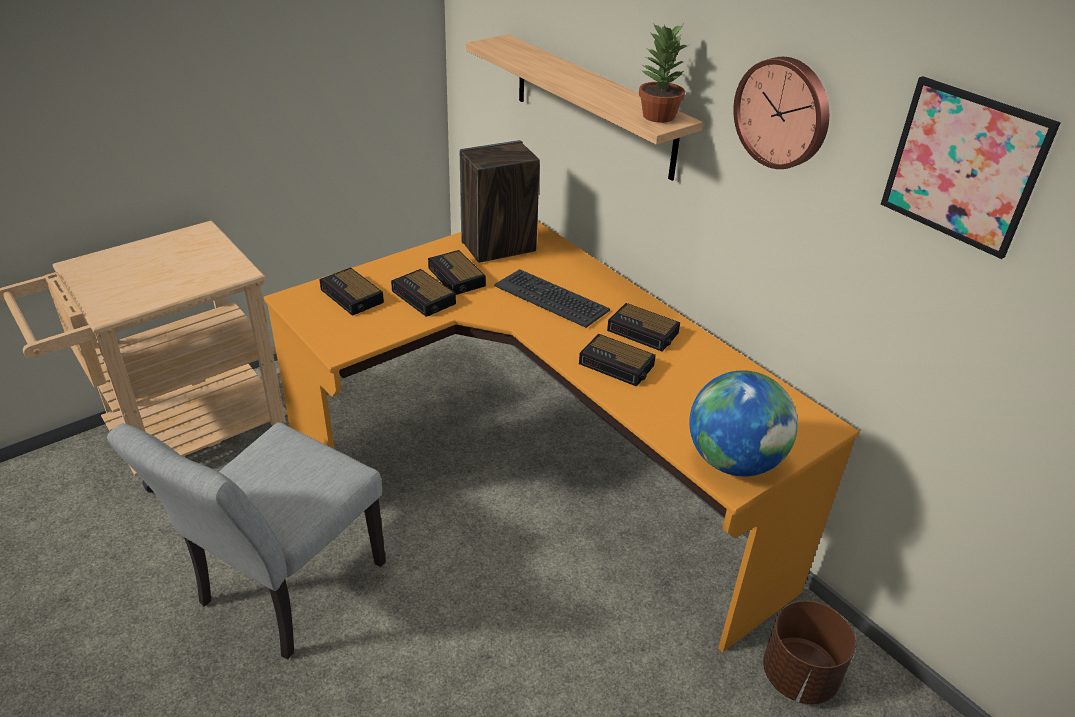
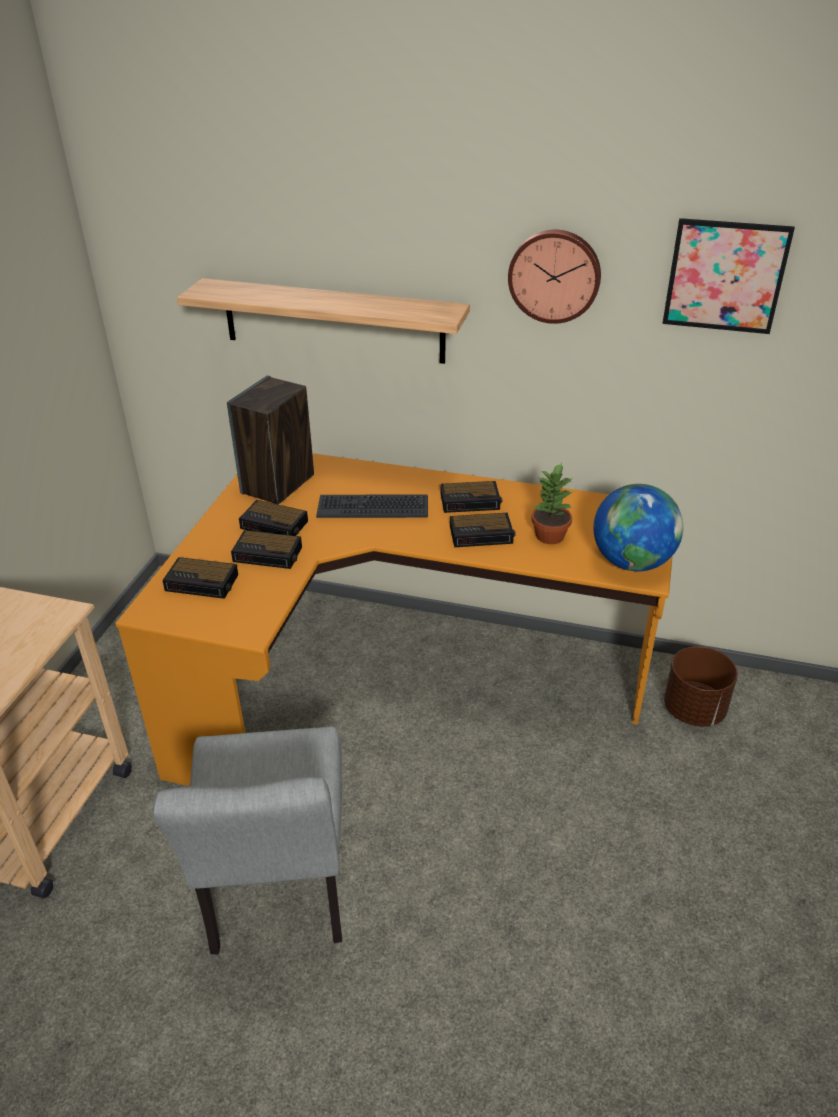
camera: 35 degrees left, 0 degrees up
(657, 116) = (433, 310): potted plant -> potted plant (549, 536)

